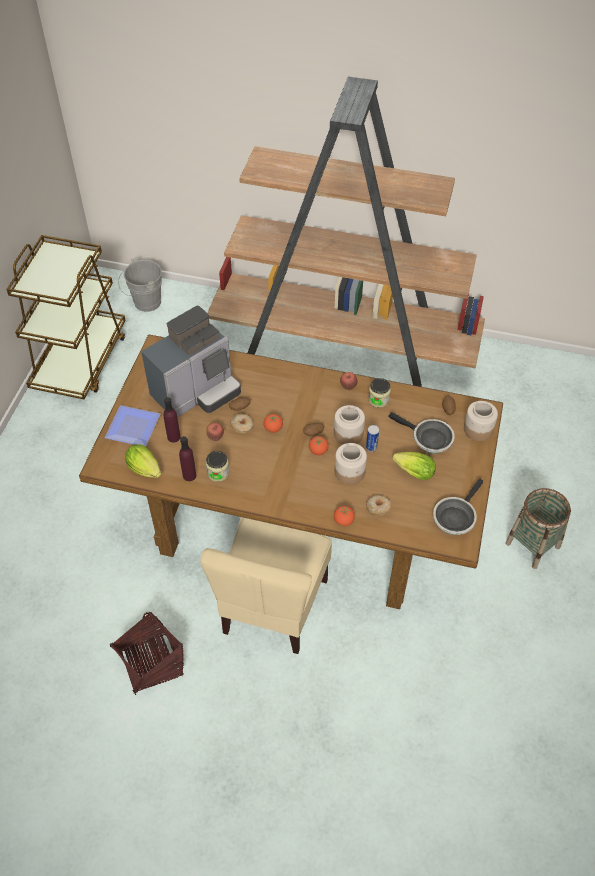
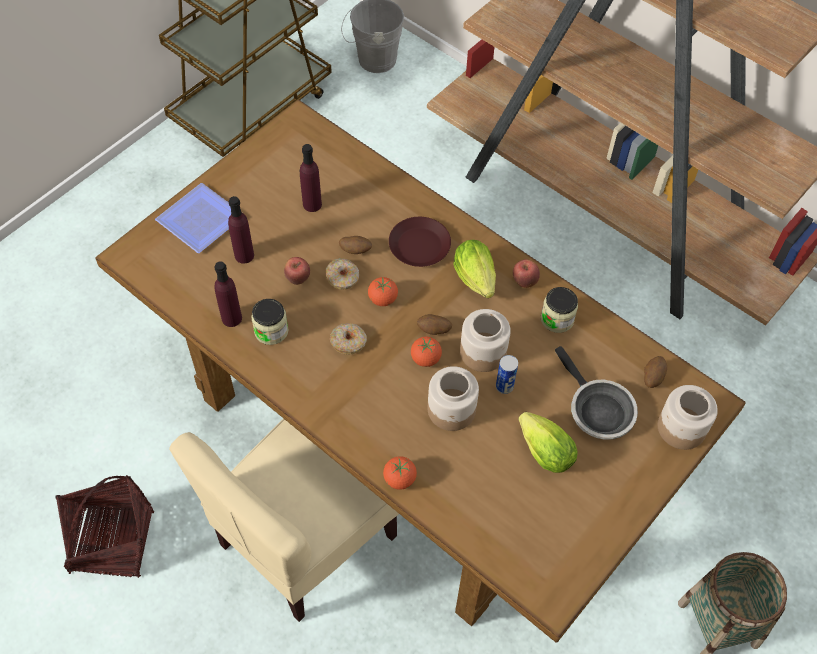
camera: 25 degrees right, 5 degrees up
(146, 470) = (181, 287): lettuce -> lettuce (476, 281)
(197, 392) = (312, 204): coffee machine -> purple bottle
(276, 391) = (418, 246): none -> brown plate
(378, 507) = (460, 481): donut -> donut (348, 342)
(455, 516) = (567, 548): frying pan -> none

